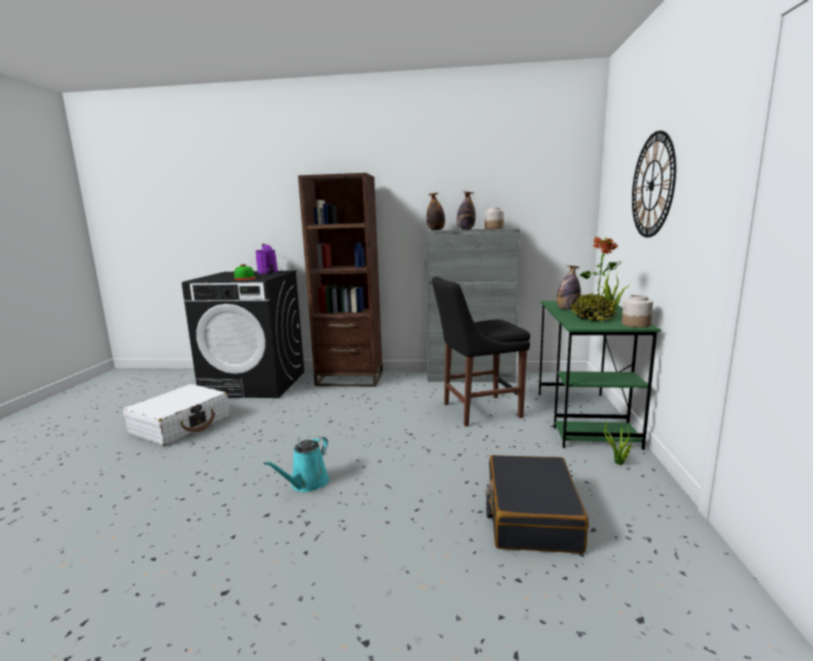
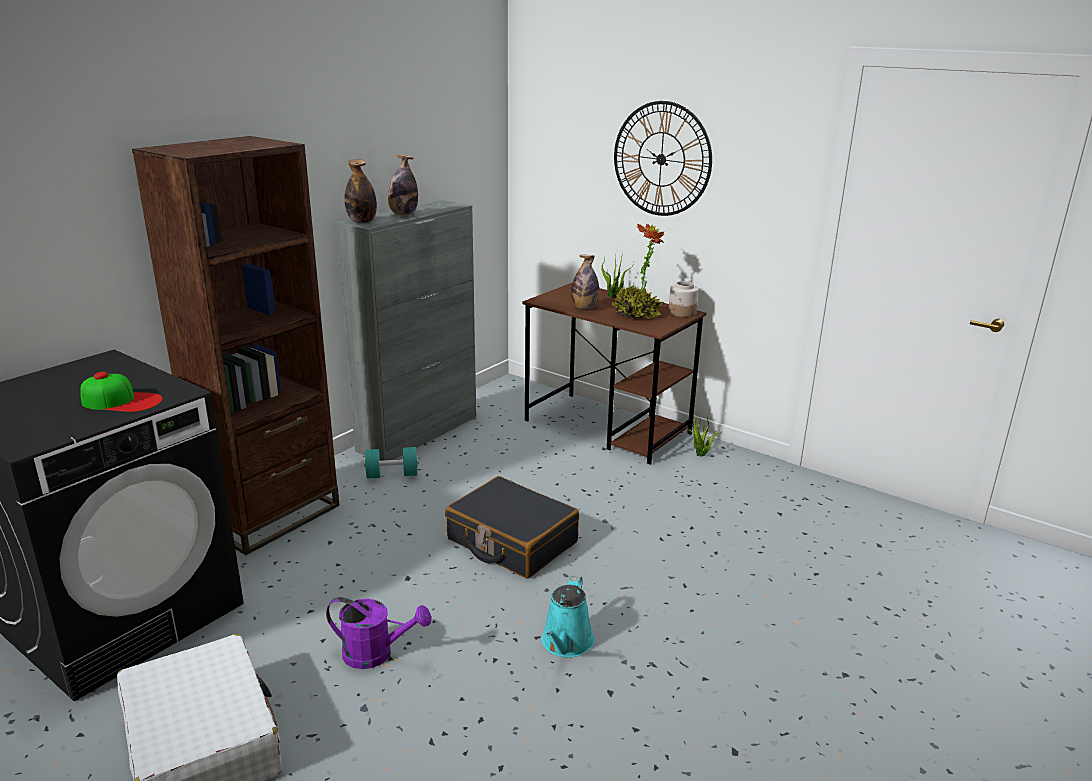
camera: 60 degrees left, 10 degrees up
(268, 272) = (85, 373): purple watering can -> purple watering can (376, 654)
(307, 483) = (566, 644): turquoise watering can -> turquoise watering can turned 45 degrees clockwise
(420, 386) = (392, 475): none -> turquoise dumbbell
(477, 410) = (518, 469): black chair -> none
(493, 228) = (428, 206): jar -> none
(531, 516) = (742, 531): black suitcase -> black suitcase (511, 541)
(584, 418) = (608, 427): green desk -> brown desk

